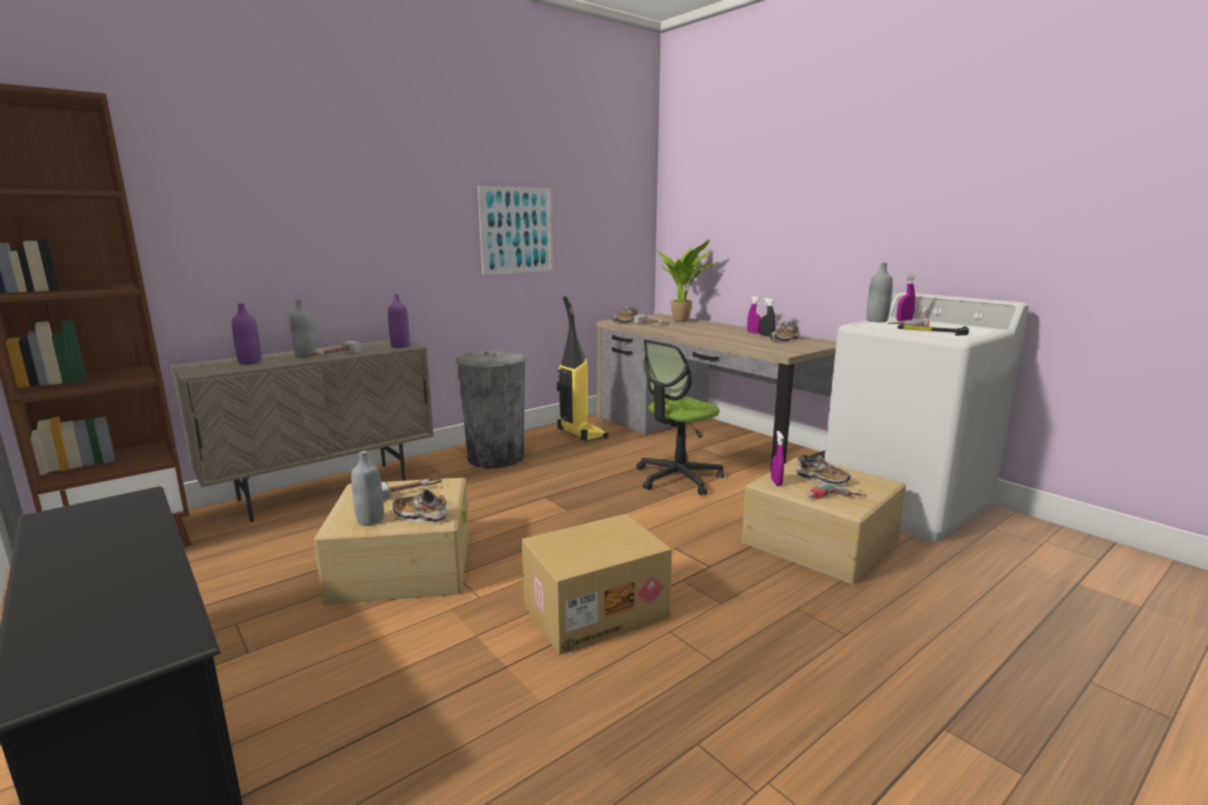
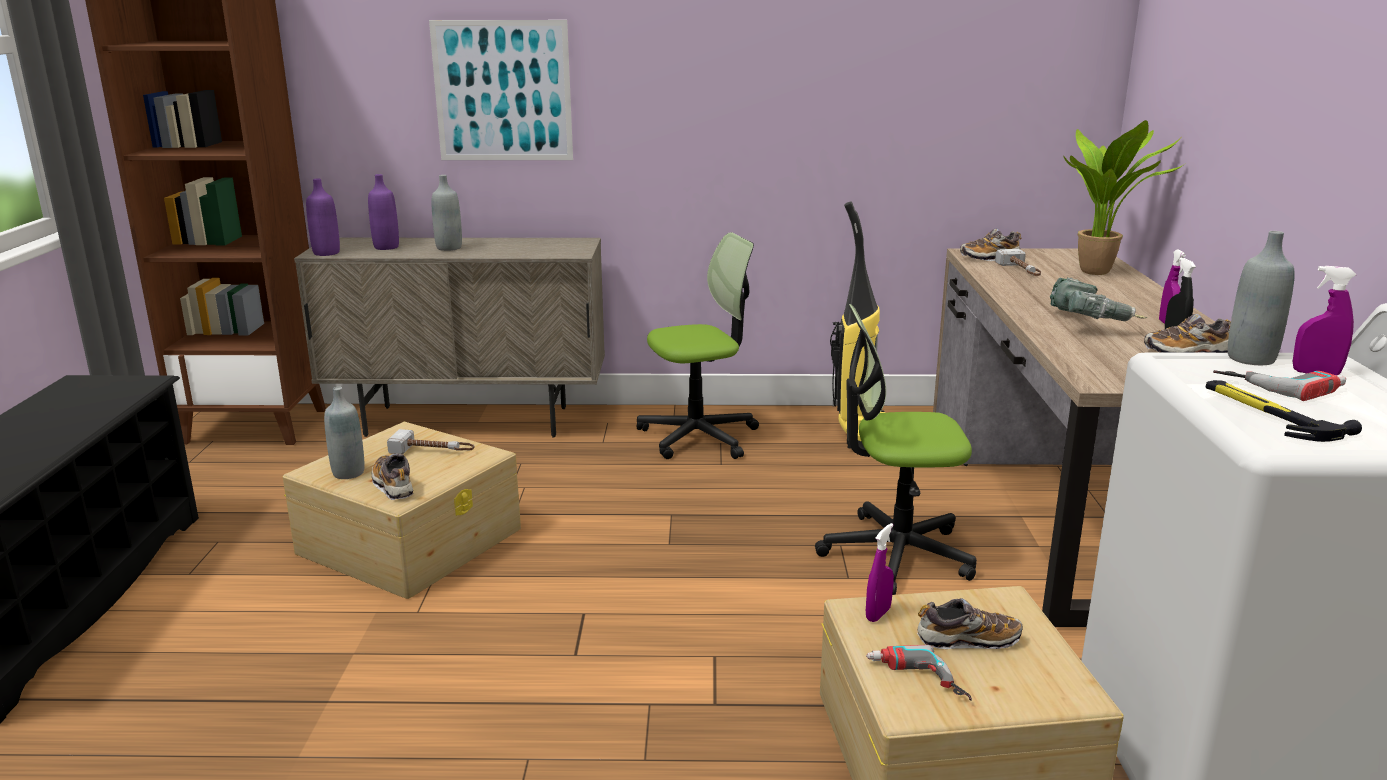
camera: 40 degrees right, 5 degrees up
(333, 355) = (474, 252): hammer -> none
(400, 346) = (567, 251): purple bottle -> purple bottle (326, 253)
(496, 457) = (699, 436): grey trash can -> office chair
(517, 230) = (808, 84): picture -> picture (502, 91)
(595, 610) = (496, 688): cardboard box -> none
(728, 337) = (1090, 323): none -> power drill
(821, 479) = (967, 640): shoe -> shoe turned 75 degrees counterclockwise

